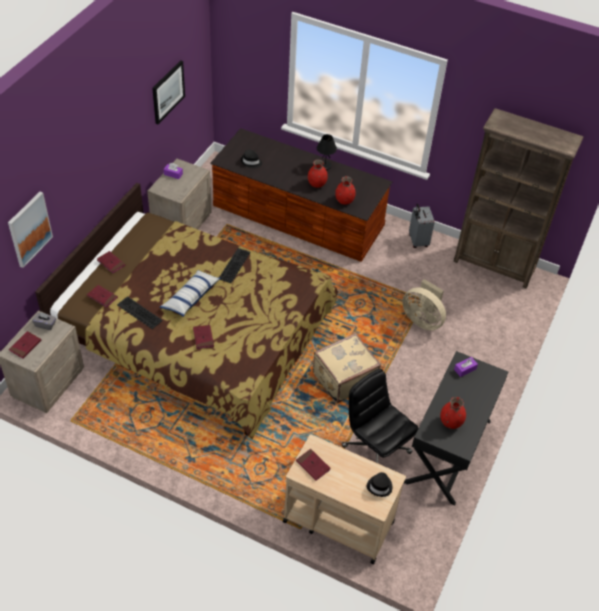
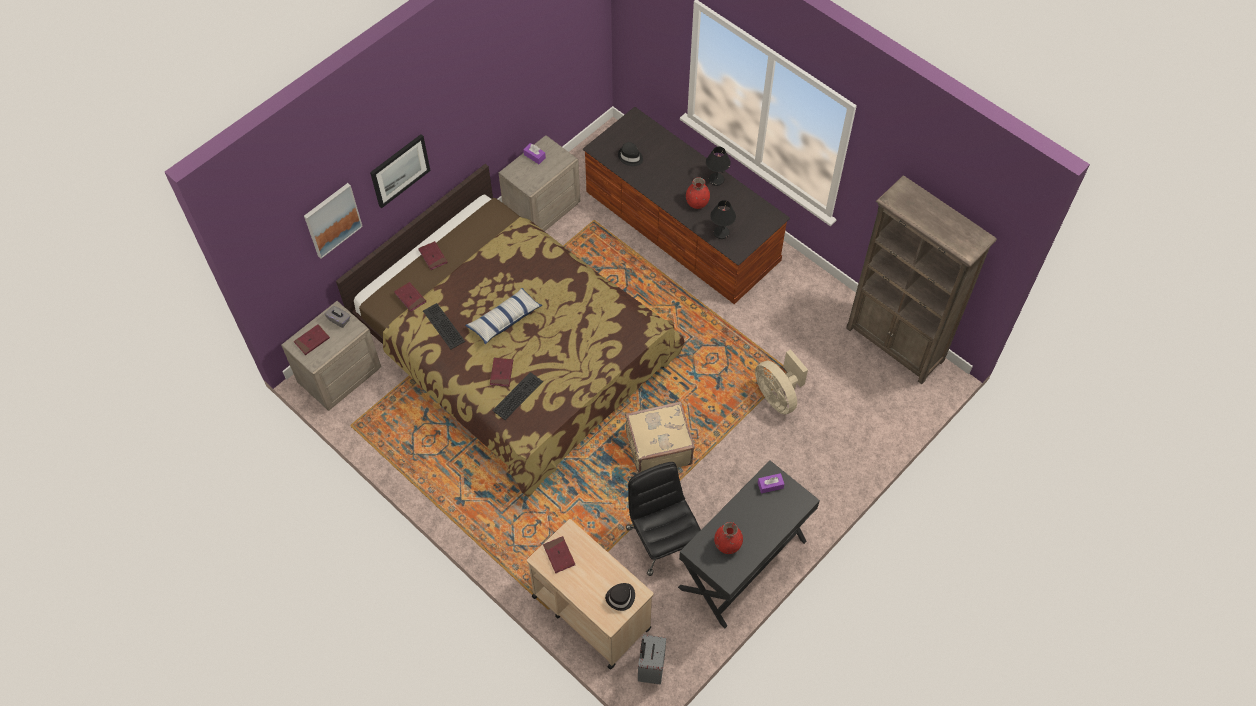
camera: 20 degrees right, 10 degrees up
(168, 92) = (539, 63): picture -> picture (399, 170)
(234, 264) = (565, 289): keyboard -> keyboard (517, 395)
(344, 201) = (721, 233): red vase -> black table lamp
(417, 241) = (813, 291): grey suitcase -> grey suitcase (650, 668)

